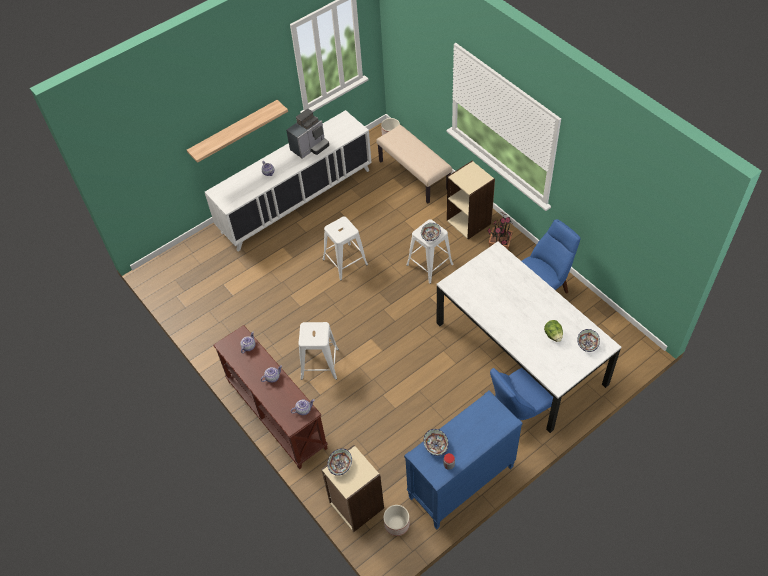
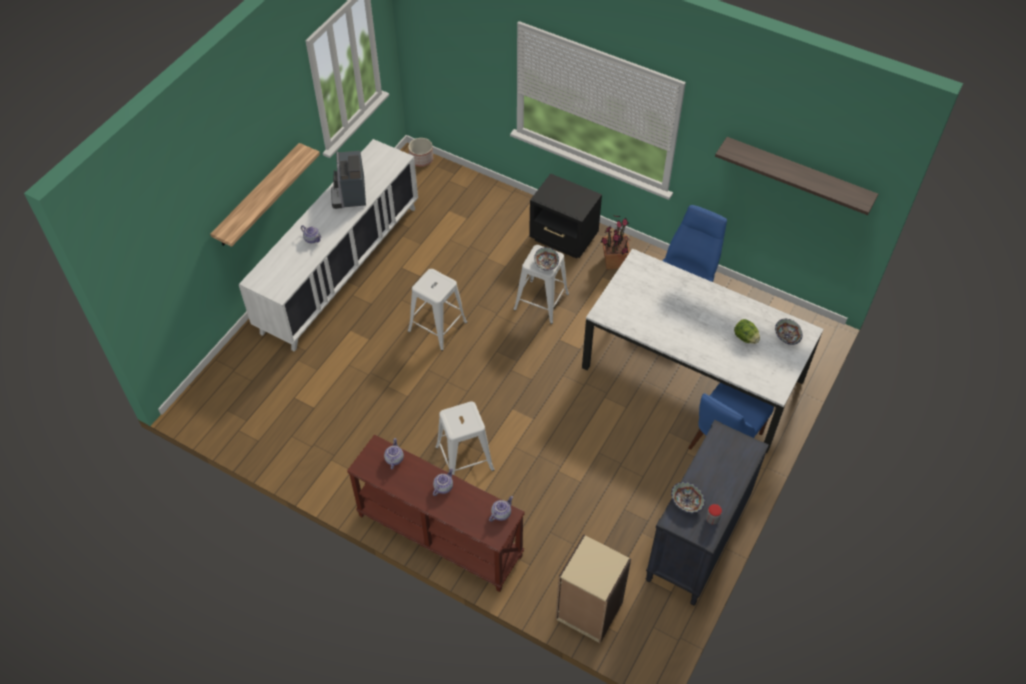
camera: 25 degrees left, 0 degrees up
(310, 147) = (350, 194): coffee machine -> coffee machine turned 150 degrees clockwise
(340, 465) = (579, 563): bowl -> none
(396, 524) = (646, 616): planter -> none
(414, 175) = (473, 200): beige bench -> none
(461, 483) = (696, 543): blue dresser -> black dresser
(469, 222) = (564, 239): beige bookcase -> black nightstand
(634, 215) = (798, 174): none -> shelf

